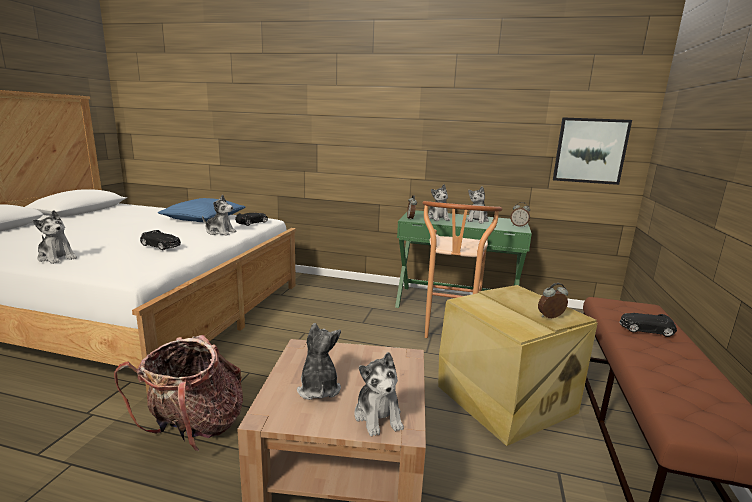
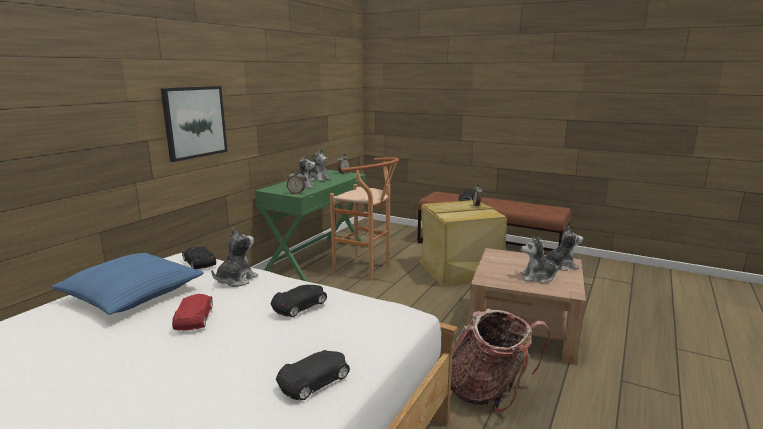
camera: 75 degrees left, 0 degrees up
(57, 258) = (315, 380): plush toy -> black toy car
(160, 230) = (194, 318): none -> red toy car
(590, 151) = (343, 107): picture -> picture (194, 122)

